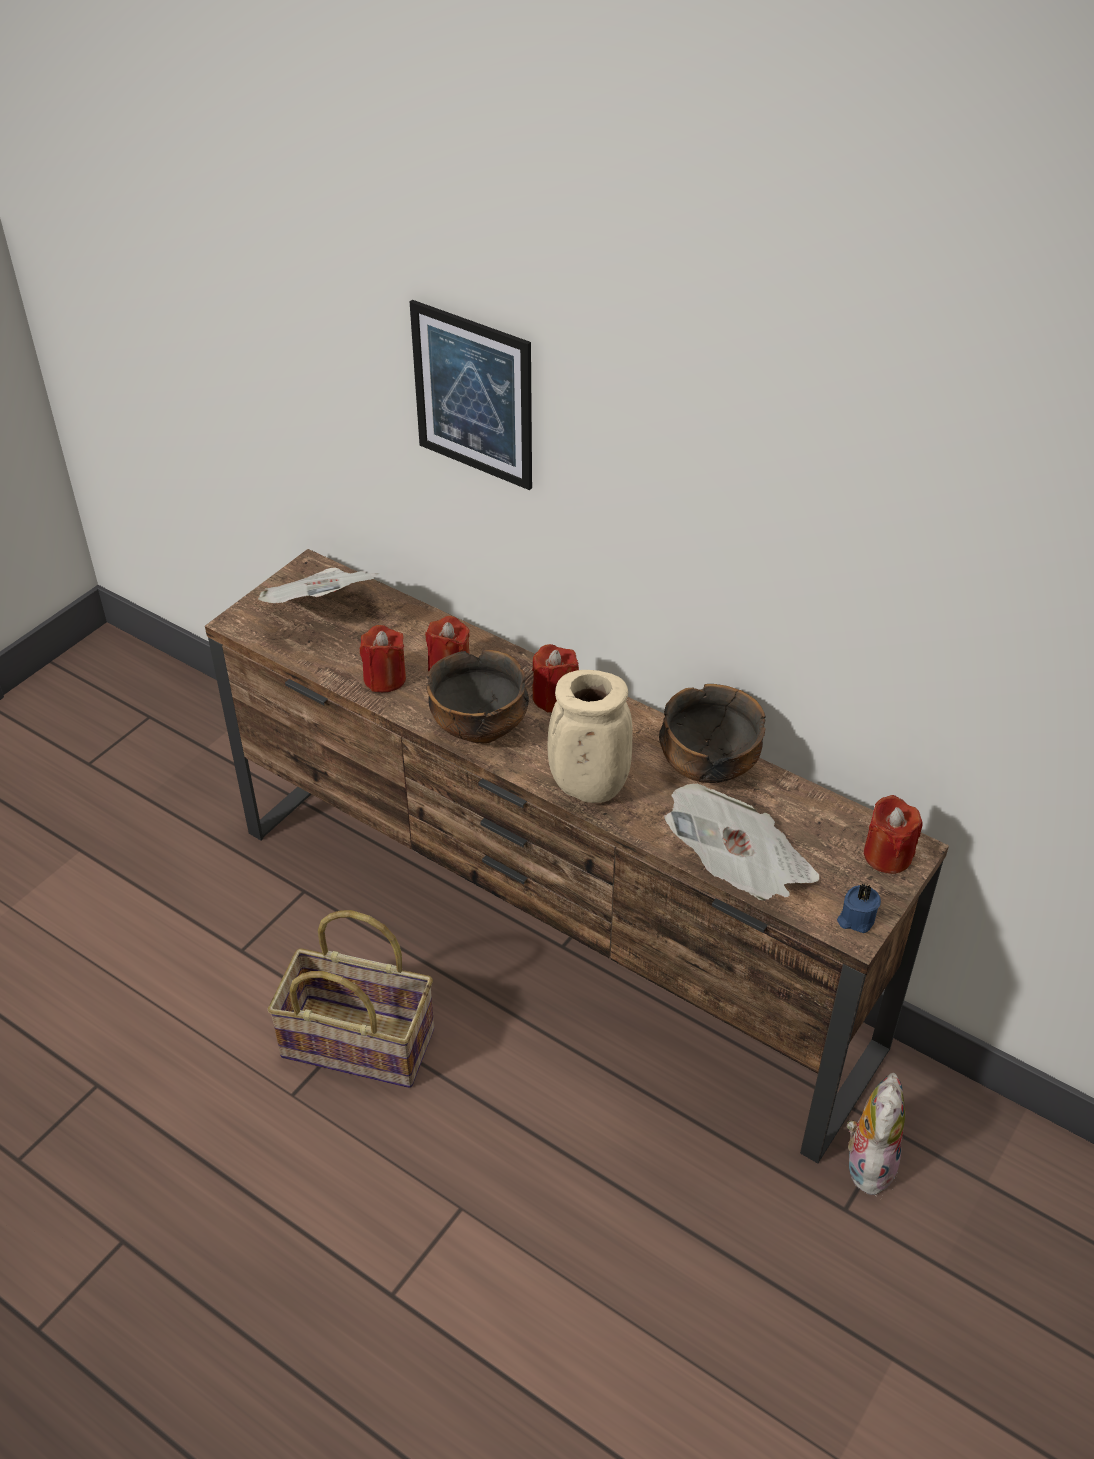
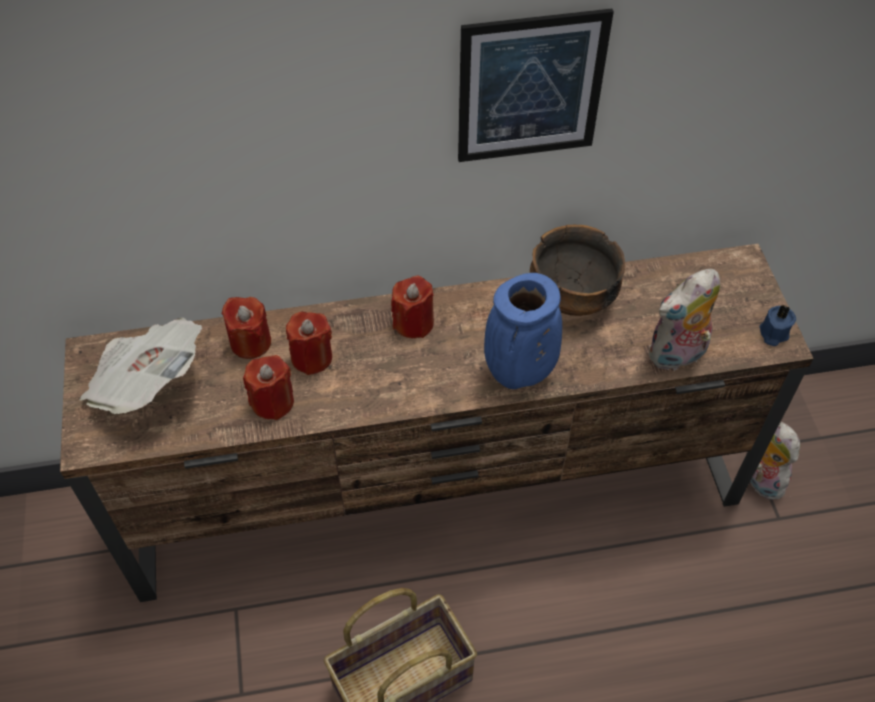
camera: 45 degrees left, 10 degrees up
(473, 395) = (247, 105): picture -> picture (530, 88)
(480, 728) = (392, 386): bowl -> none
(587, 788) = (519, 374): beige vase -> blue vase
(739, 871) = (677, 356): newspaper -> plush toy
(887, 855) = (738, 276): red candle -> red candle (250, 342)

